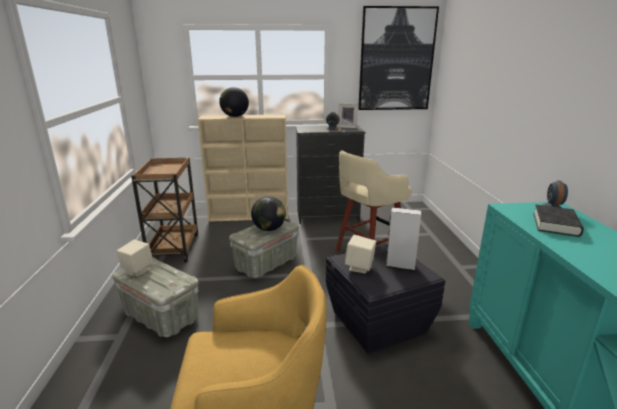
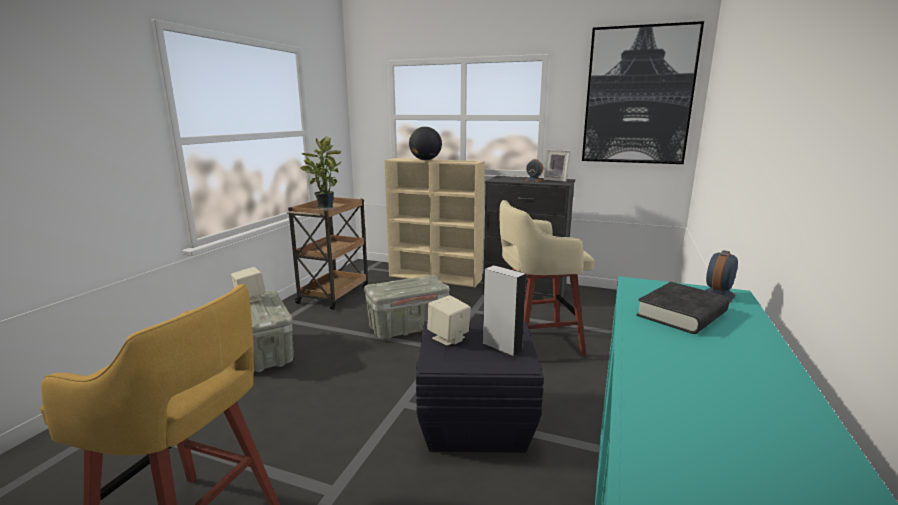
camera: 25 degrees right, 5 degrees down
(160, 171) = (324, 208): none -> potted plant
(269, 229) = (411, 285): globe -> none

